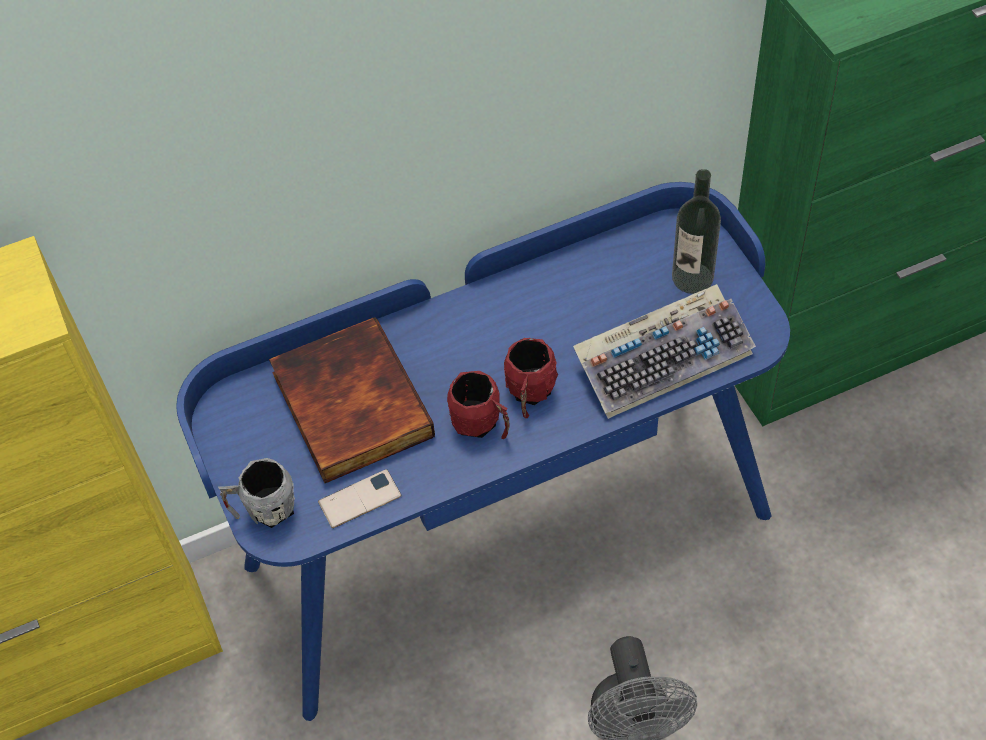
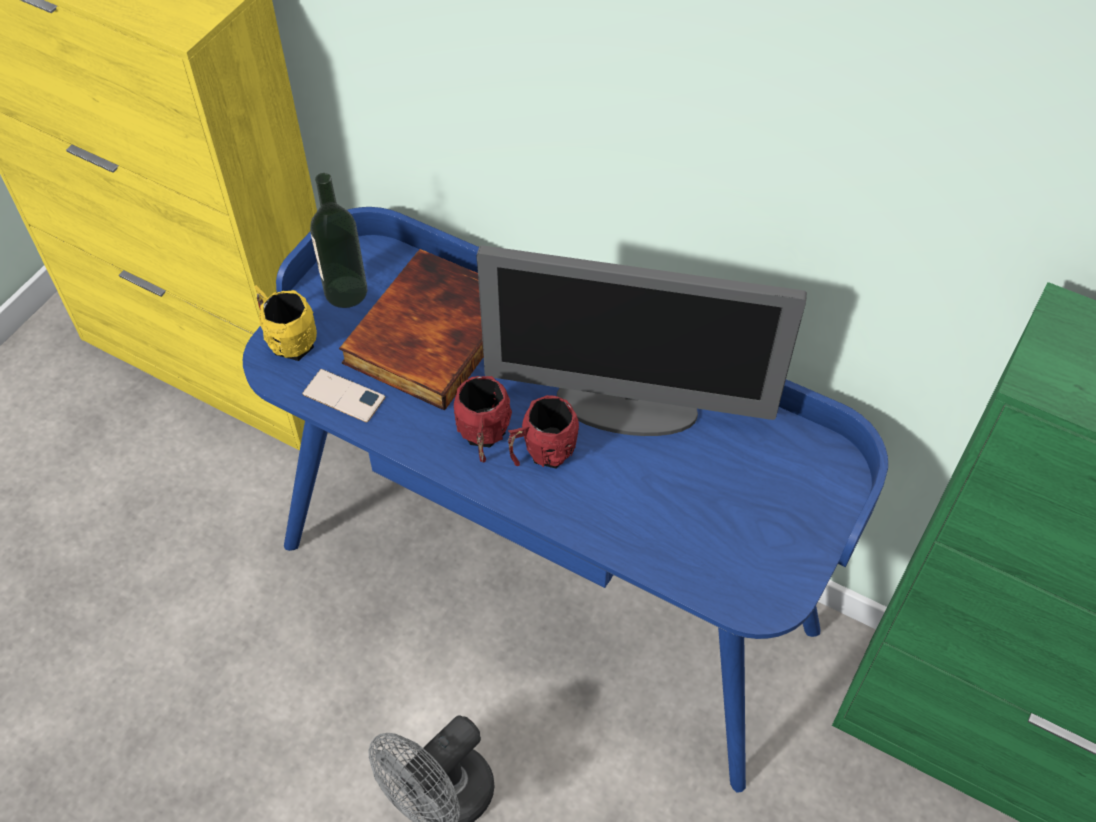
camera: 50 degrees right, 0 degrees up
(264, 510) = (288, 340): grey mug -> yellow mug
(533, 317) = (627, 407): none -> monitor
(664, 358) = (670, 535): keyboard -> none
(692, 278) = (783, 505): bottle -> bottle (346, 292)

